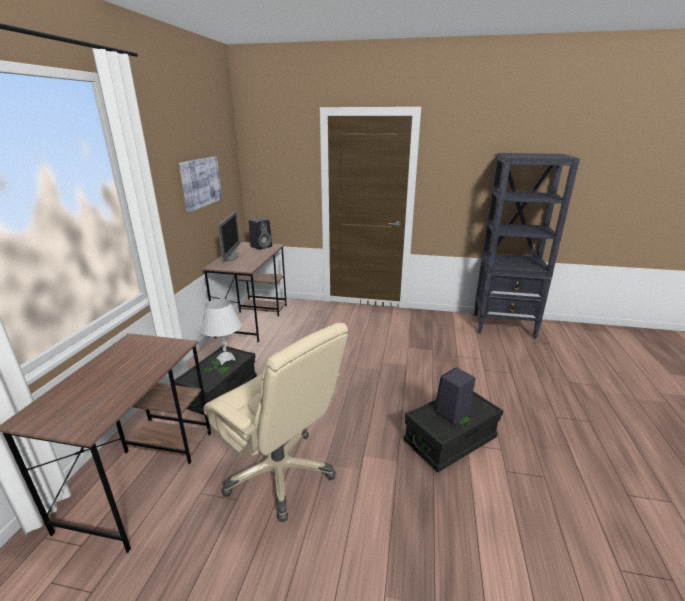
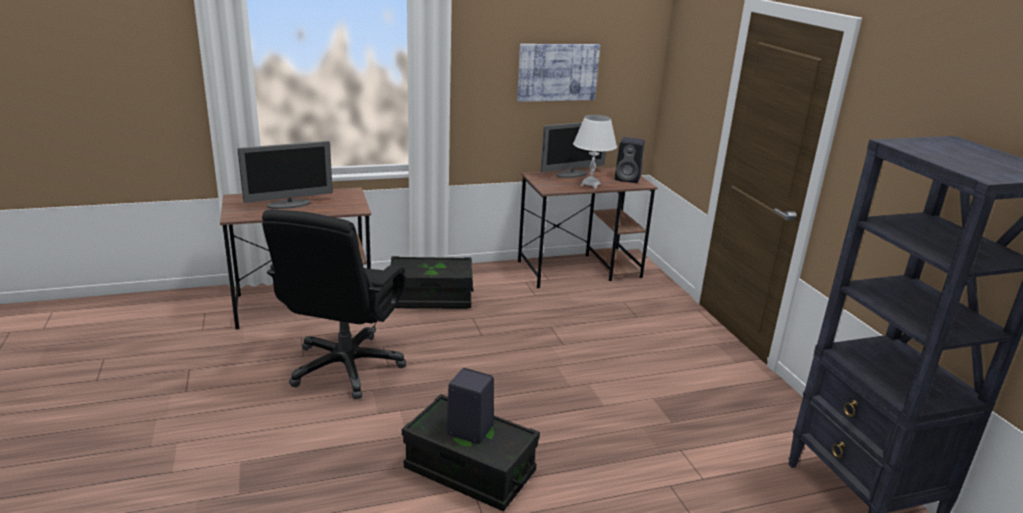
camera: 60 degrees right, 0 degrees up
(110, 381) = (289, 204): none -> monitor
(225, 359) = (449, 267): white table lamp -> white table lamp (591, 185)
(280, 472) = (346, 367): beige office chair -> black office chair

